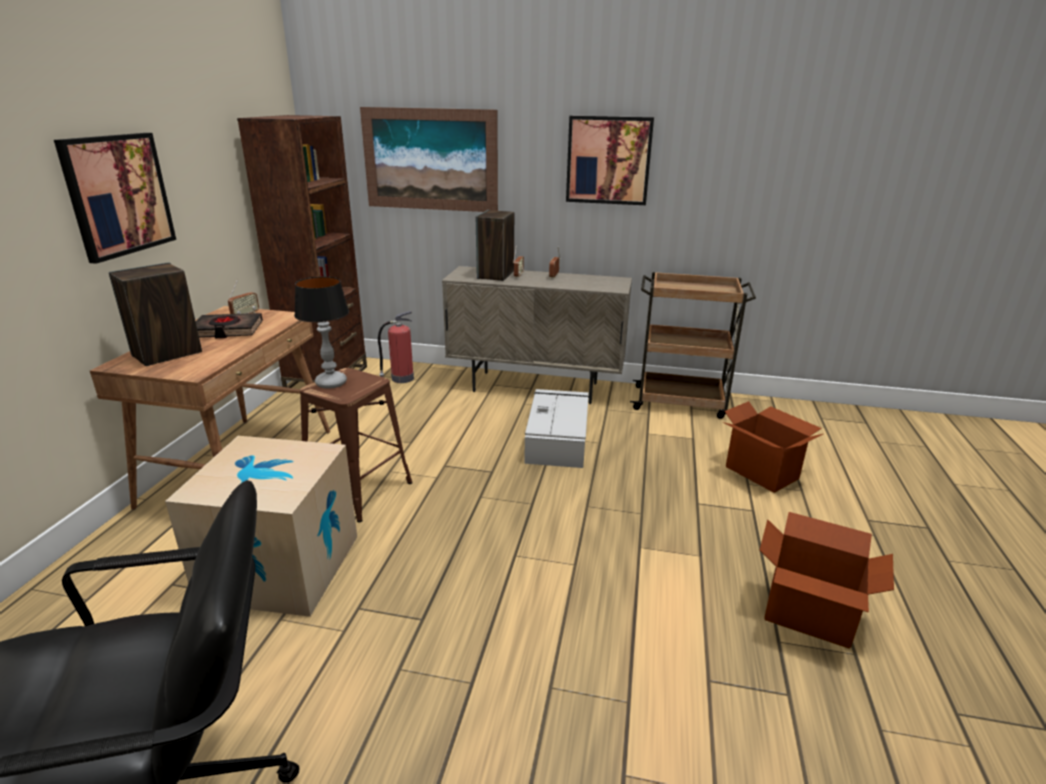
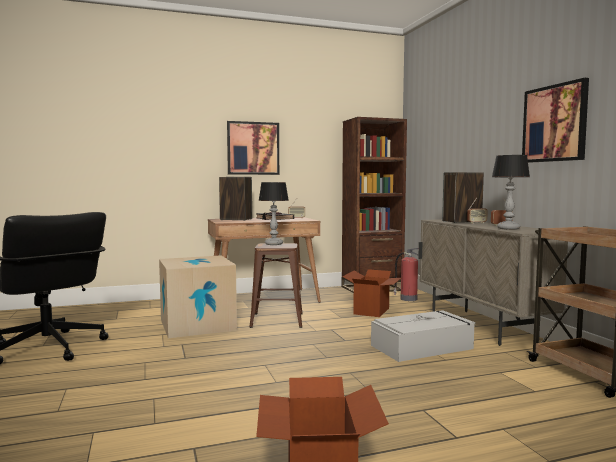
camera: 60 degrees right, 20 degrees down
(430, 160) = (452, 142): picture -> none
(586, 284) = (508, 228): none -> table lamp
(762, 472) = (542, 433): cardboard box -> cardboard box (372, 311)

